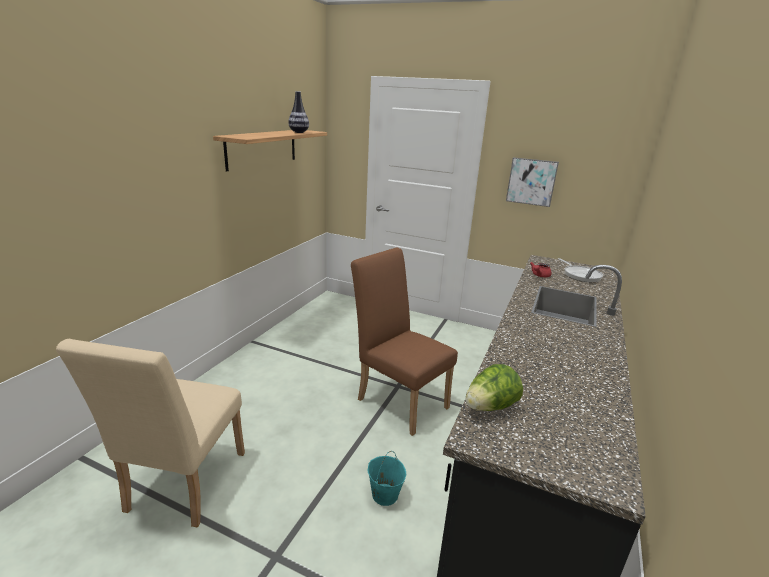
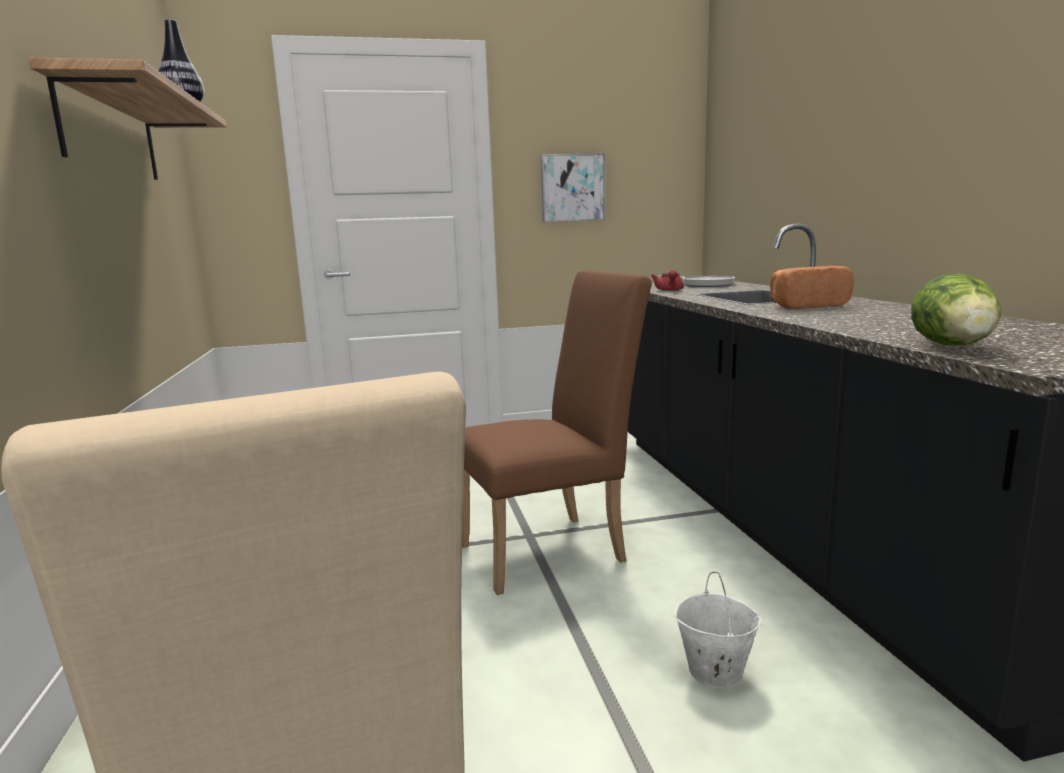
camera: 35 degrees left, 10 degrees down
(384, 494) = (714, 671): turquoise bucket -> white bucket
(398, 399) = (553, 550): brown chair -> brown chair turned 150 degrees clockwise
(555, 329) = (805, 306): none -> bread

